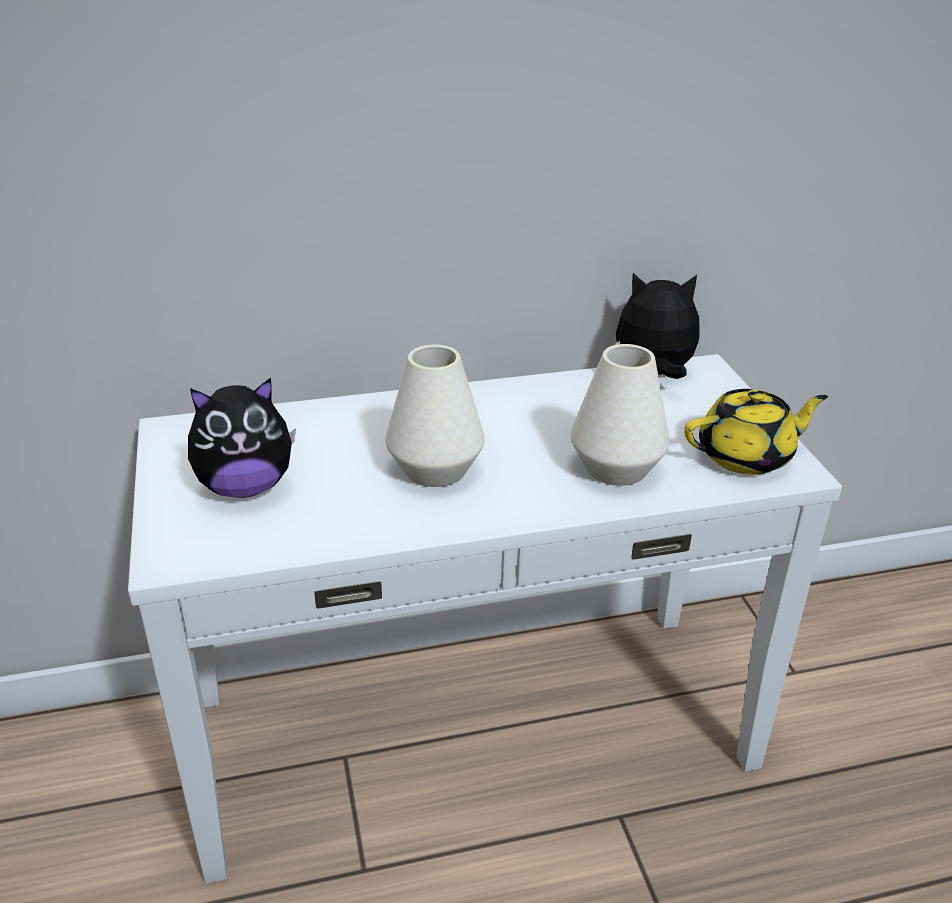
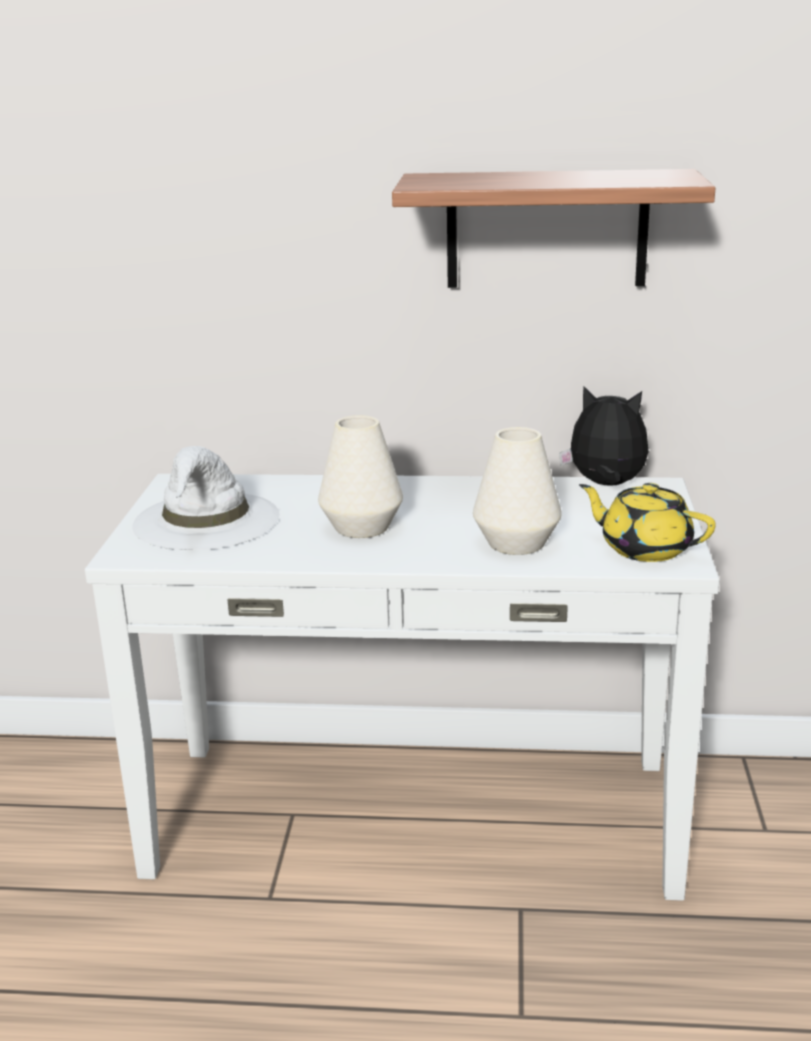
camera: 20 degrees right, 10 degrees down
(245, 487) = (207, 521): plush toy -> white hat
(595, 99) = (546, 229): none -> shelf
(747, 456) = (644, 548): yellow teapot -> yellow teapot turned 150 degrees counterclockwise

